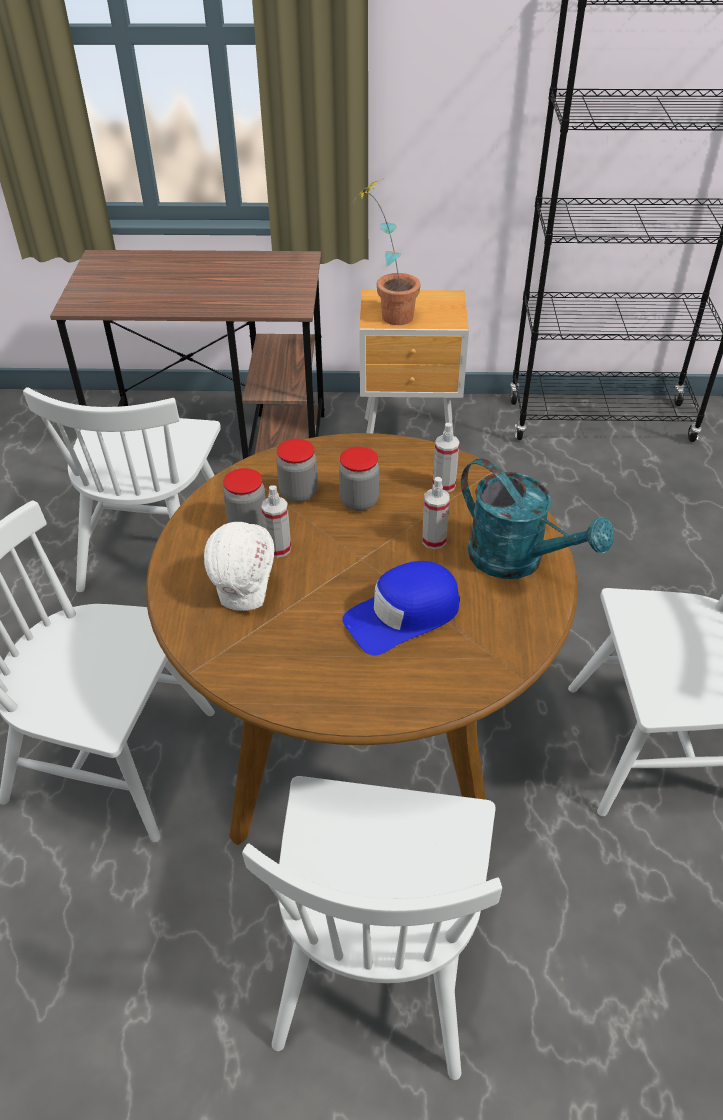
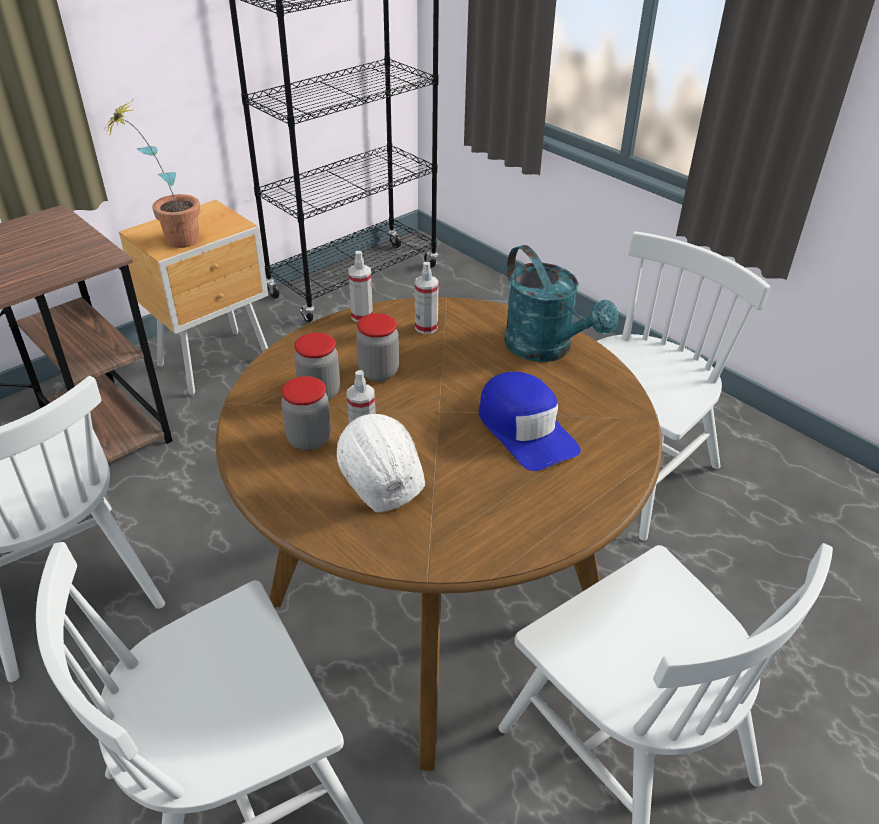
camera: 45 degrees left, 5 degrees down
(403, 615) = (525, 430): blue cap -> blue cap turned 45 degrees counterclockwise
(434, 540) = (473, 368): spray bottle -> spray bottle (362, 316)
(518, 561) = (546, 349): turquoise watering can -> turquoise watering can turned 60 degrees clockwise

